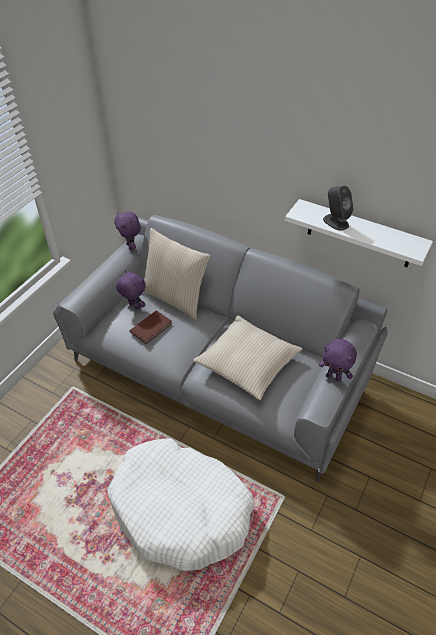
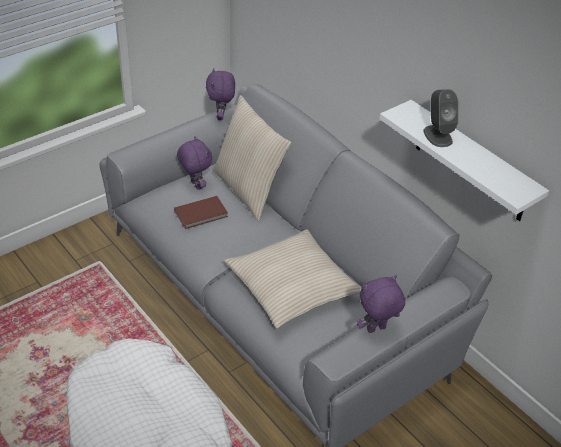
camera: 20 degrees right, 5 degrees down
(334, 377) = (376, 330): purple plush toy -> purple plush toy turned 105 degrees clockwise

